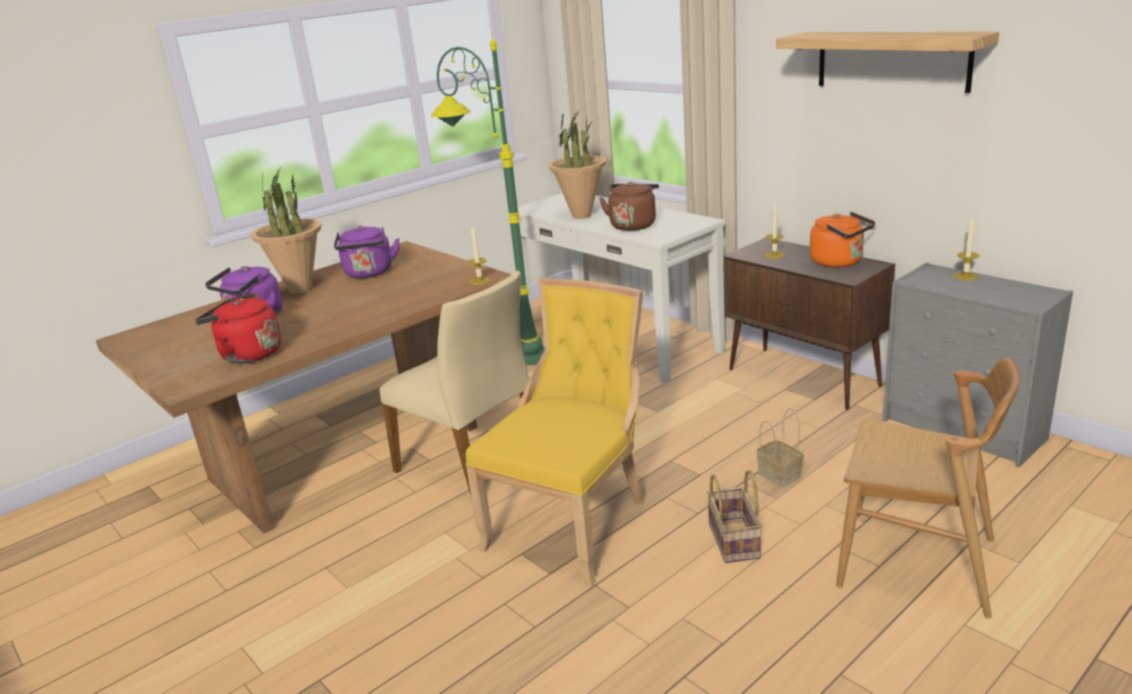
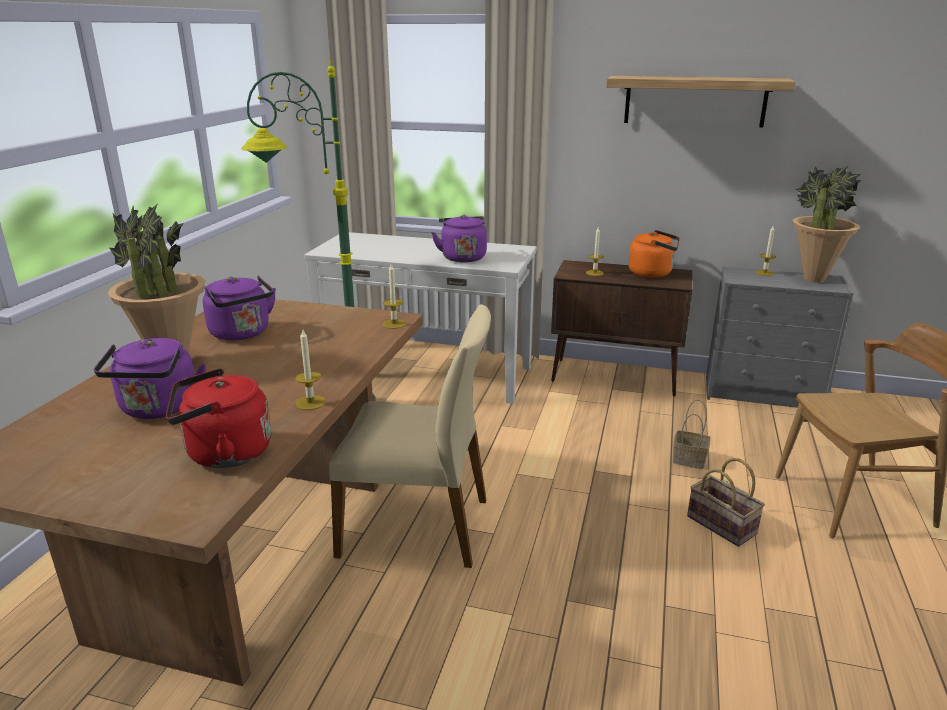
camera: 35 degrees left, 0 degrees up
(338, 332) = (310, 403): none -> candle
(573, 523) = (580, 553): yellow chair -> none
(581, 216) = (395, 253): potted plant -> potted plant (813, 279)
(633, 225) = (462, 257): brown kettle -> purple kettle

